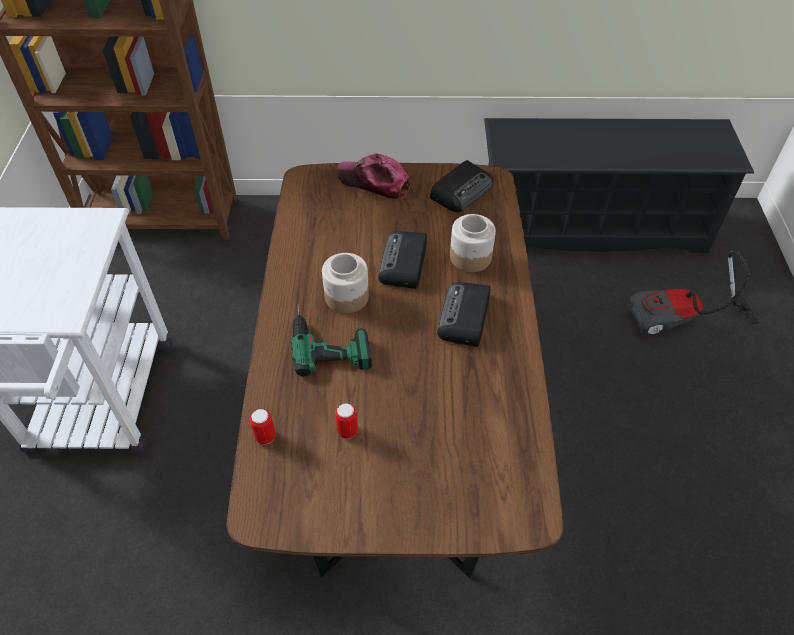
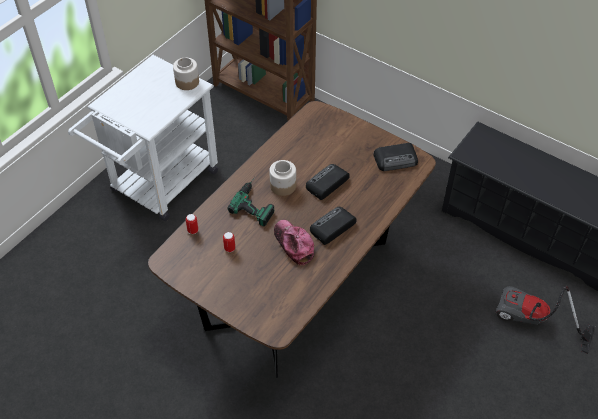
camera: 35 degrees right, 0 degrees up
(374, 182) = (351, 131): cap -> cap (293, 244)
(470, 257) = (364, 198): jar -> jar (187, 82)

